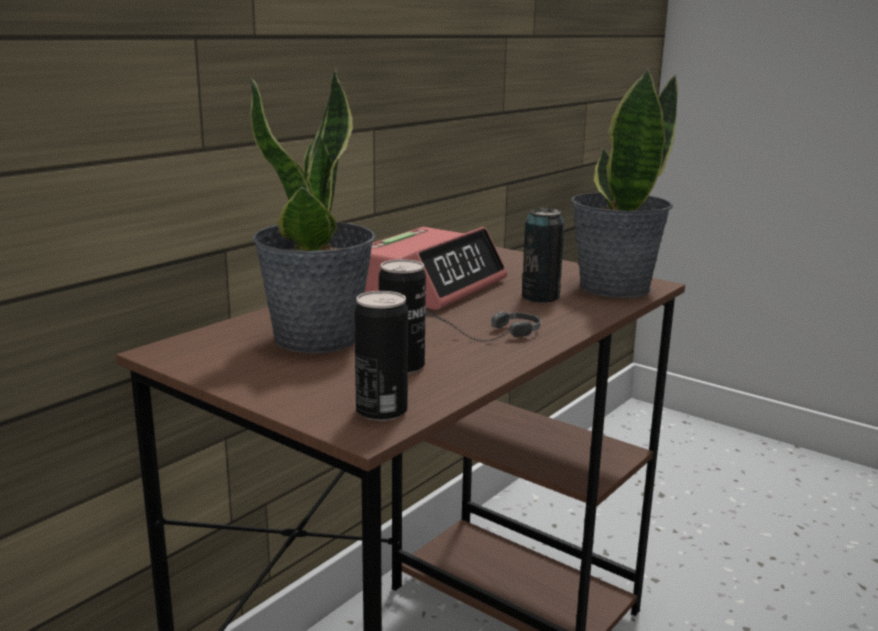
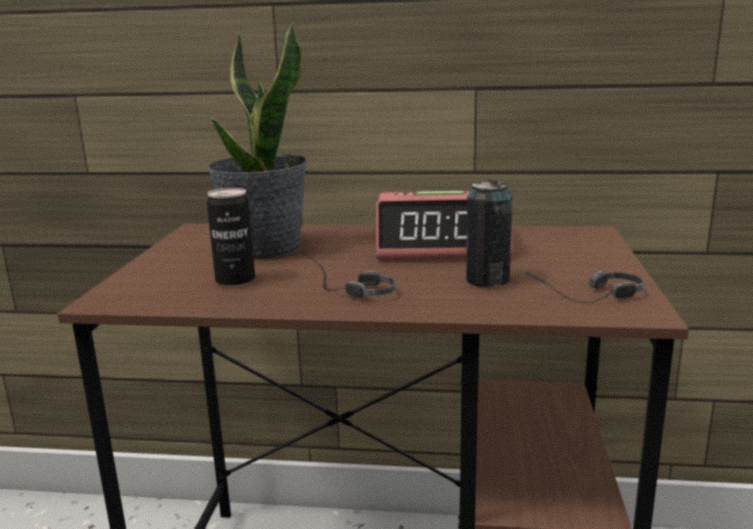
camera: 60 degrees right, 0 degrees up
(381, 411) = (140, 296): can -> none
(613, 287) = (585, 299): potted plant -> headphones

